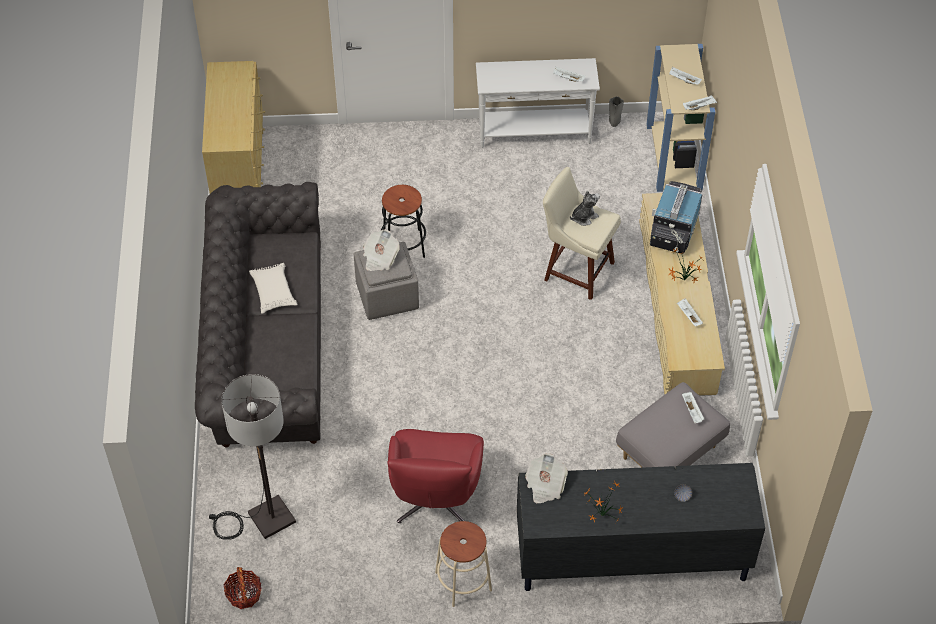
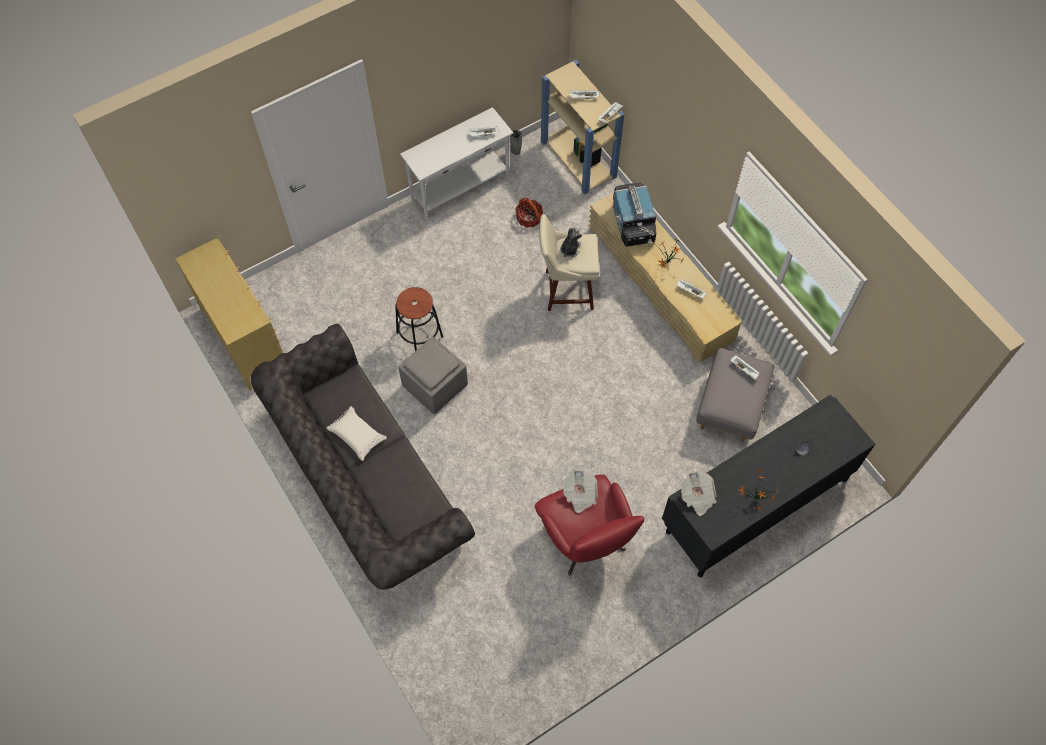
camera: 30 degrees left, 10 degrees up
(244, 594) = (490, 705): basket -> basket (529, 218)
(259, 520) = (459, 634): floor lamp -> none
(380, 258) = (425, 361): newspaper -> newspaper (580, 495)
(463, 581) = (650, 596): beige stool -> none

